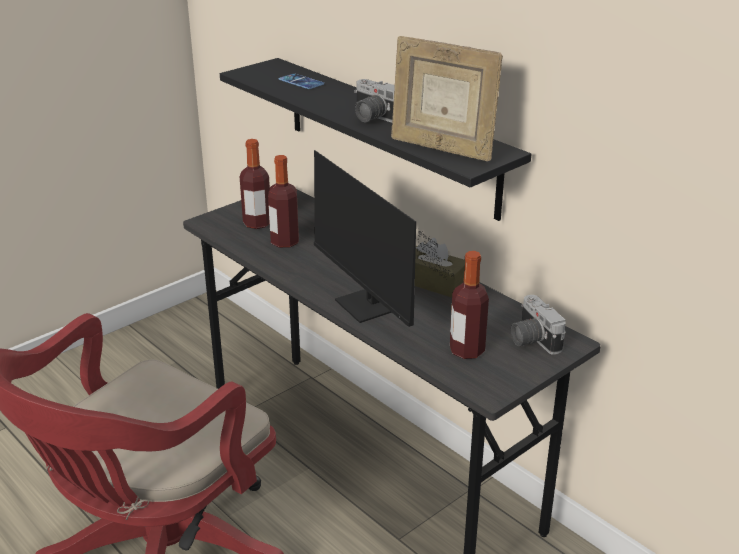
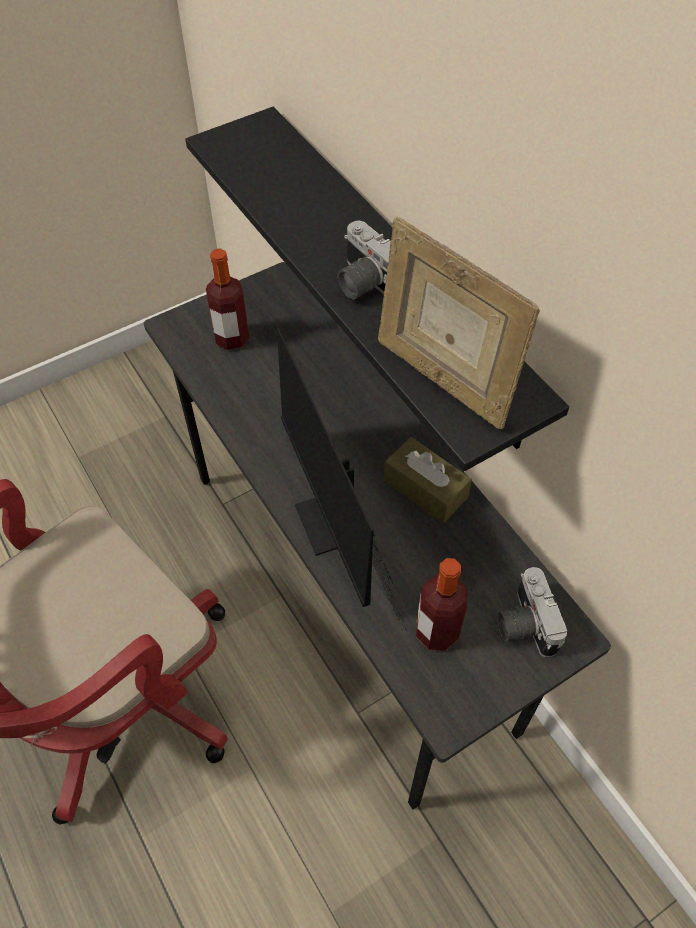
camera: 10 degrees right, 25 degrees up
(284, 242) = (258, 380): bottle -> none
(301, 82) = (289, 175): phone -> none

